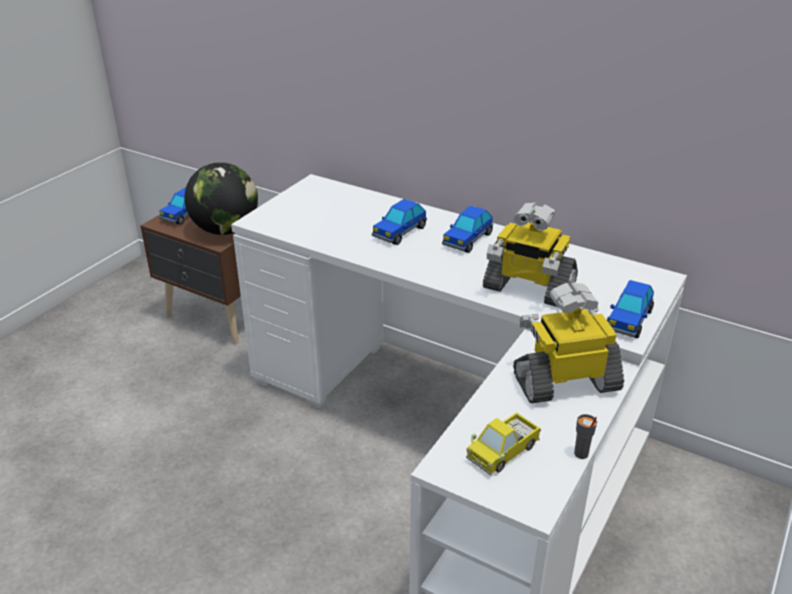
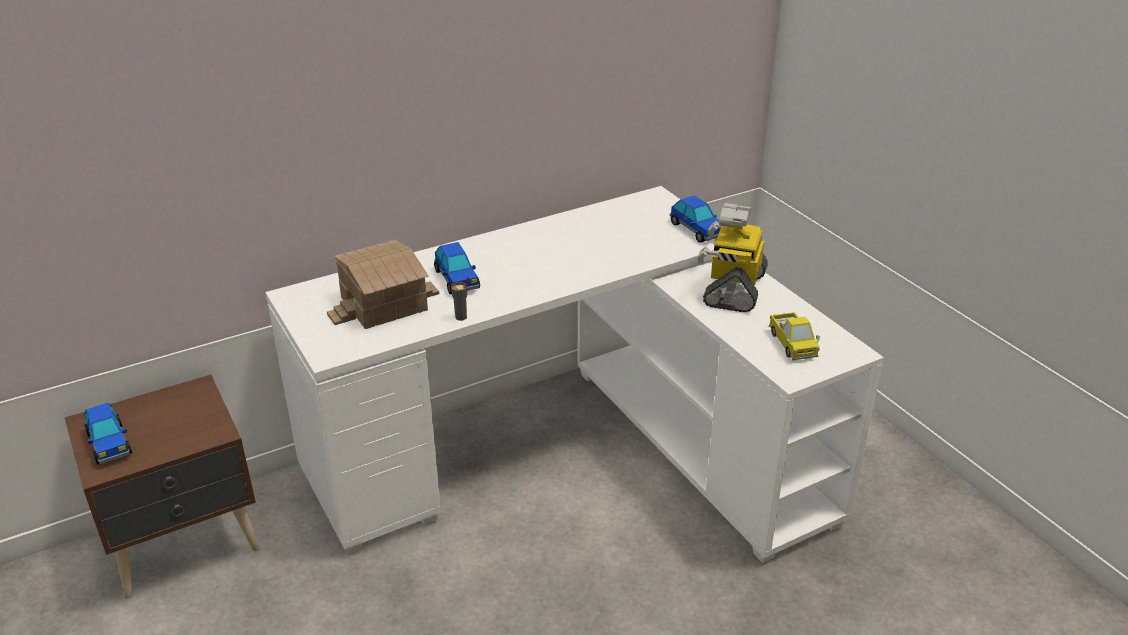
camera: 60 degrees left, 0 degrees up
(225, 230) = (195, 420): globe -> none
(337, 216) = (383, 303): none -> toy house
(467, 240) = (510, 251): toy car -> none
(527, 289) = (615, 252): toy robot -> none
(581, 454) = (815, 314): grey cup -> grey cup (461, 317)

